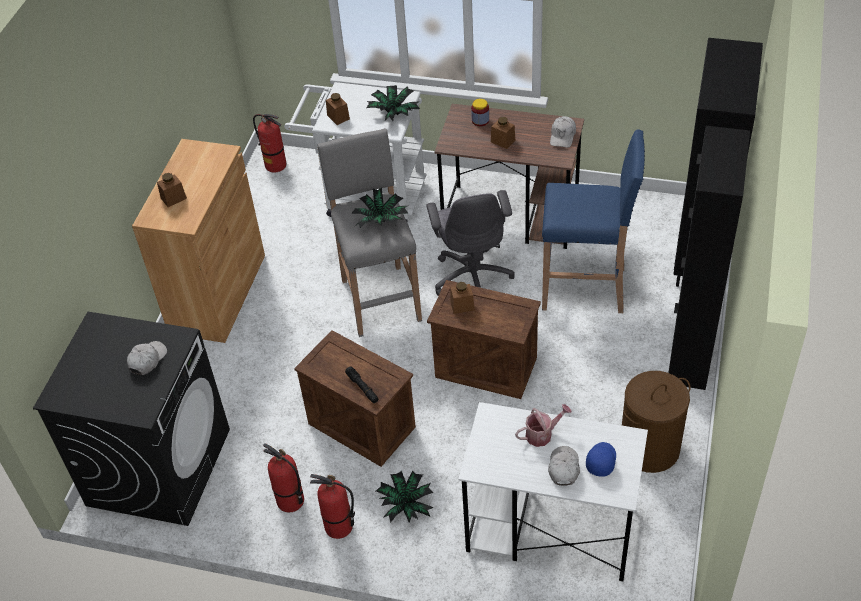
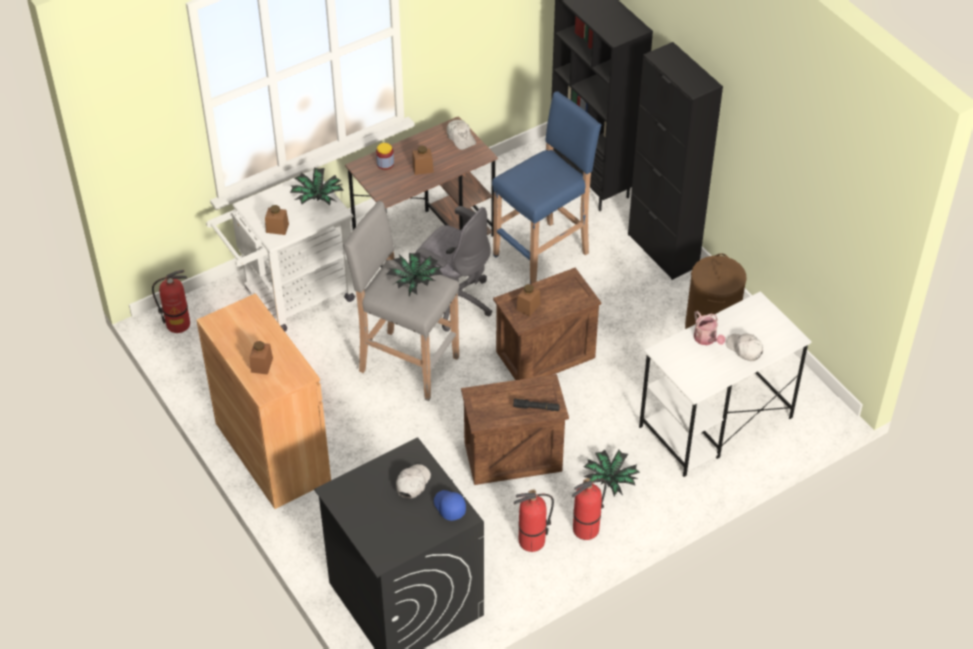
camera: 50 degrees left, 0 degrees up
(147, 360) = (412, 483): white cap -> white cap turned 45 degrees clockwise
(542, 434) = (706, 339): watering can -> watering can turned 135 degrees clockwise
(600, 460) = (758, 329): blue cap -> blue cap (449, 507)

